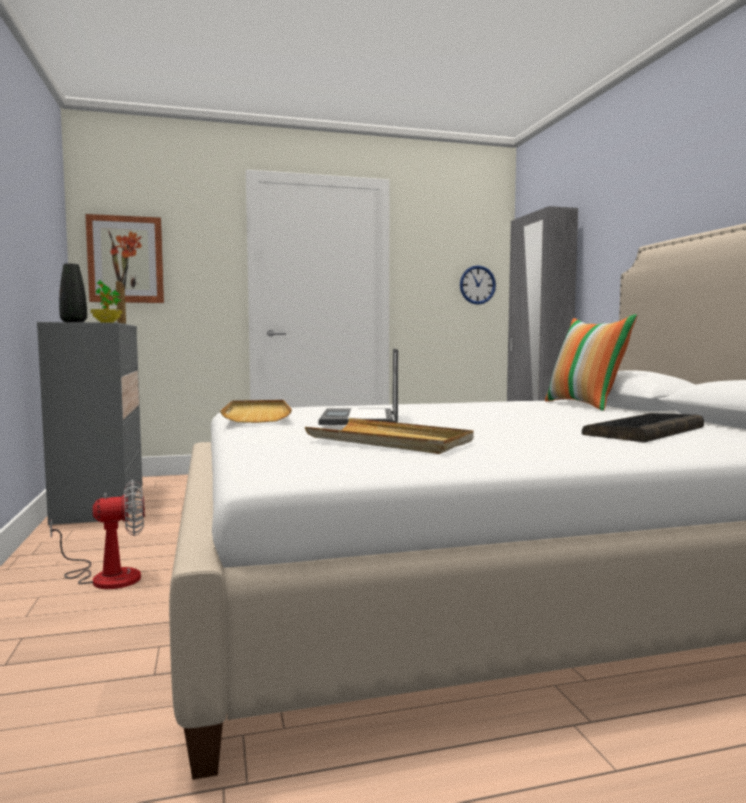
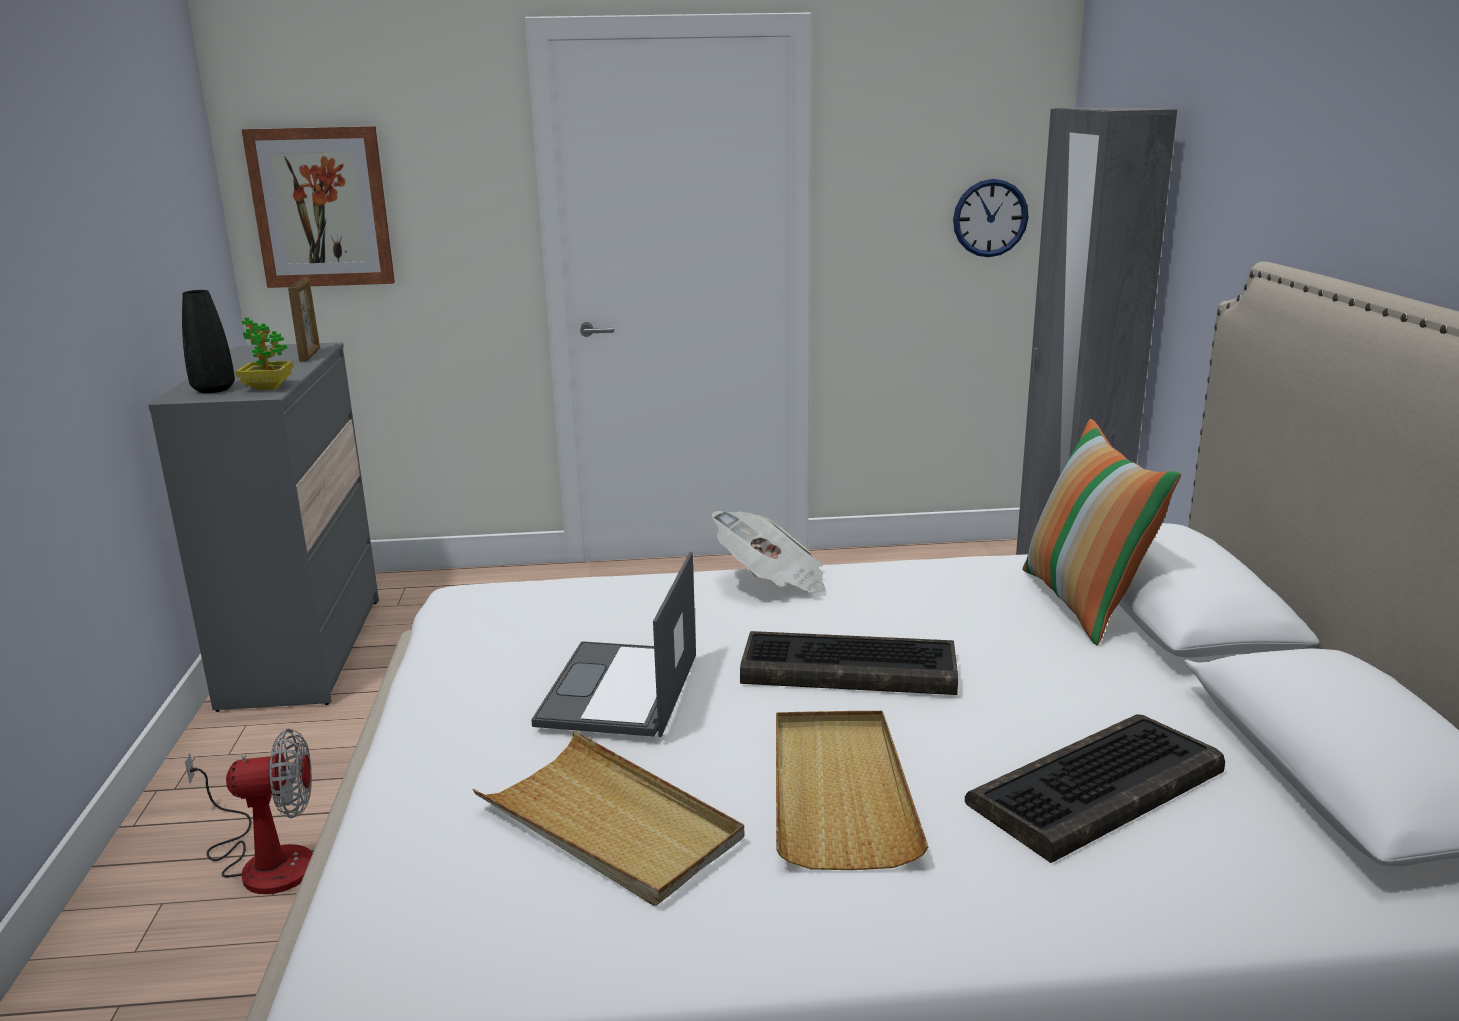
camera: 10 degrees right, 15 degrees up
(257, 415) = (464, 652): beige tray -> beige tray (839, 791)
(416, 404) = (772, 582): none -> newspaper
(480, 415) = (846, 667): none -> keyboard

